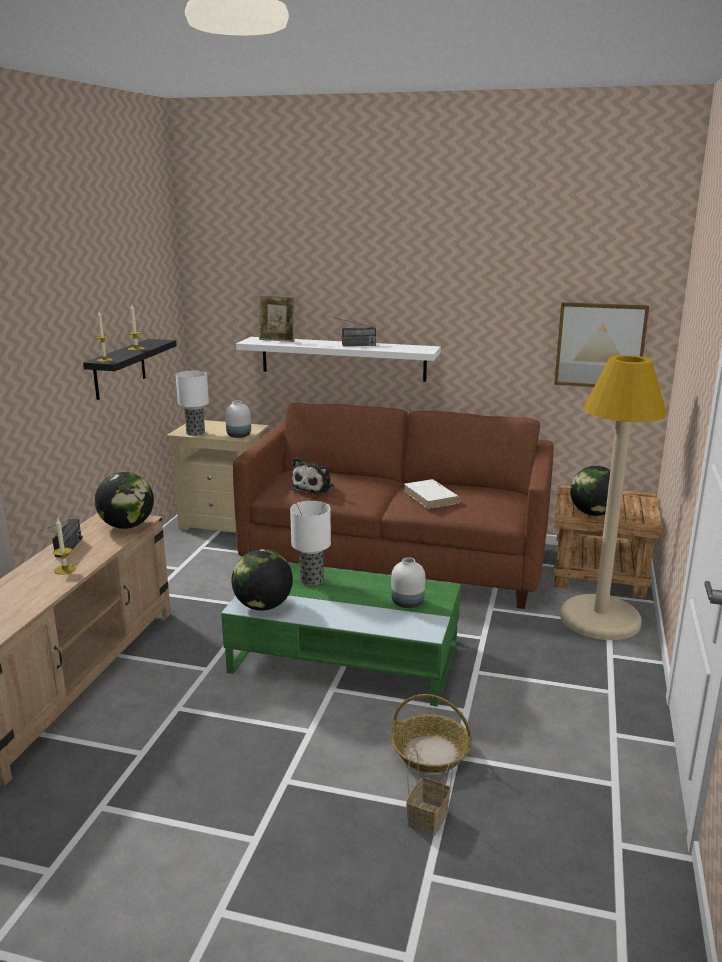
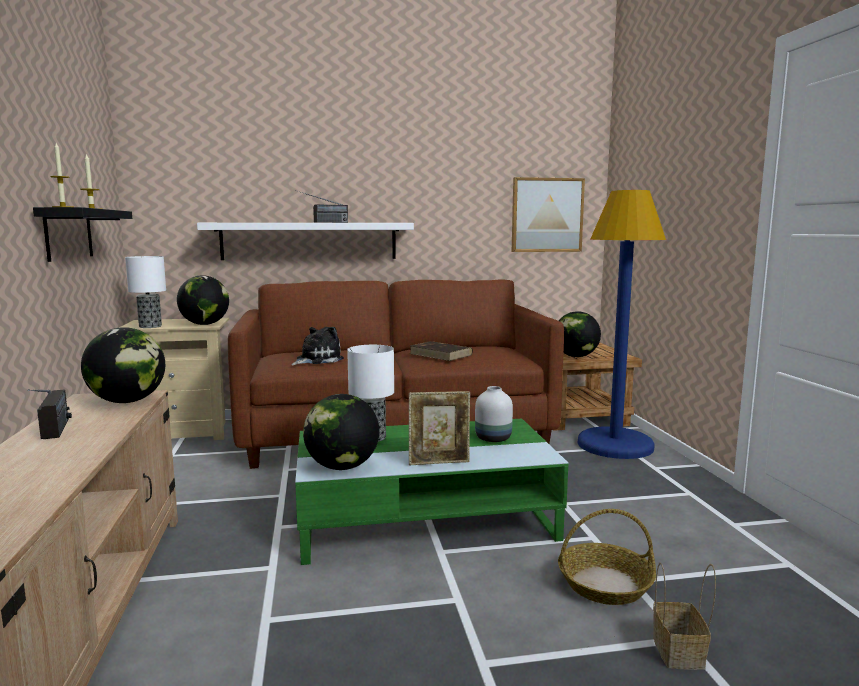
camera: 25 degrees left, 10 degrees down
(65, 569) = (70, 448): candle -> none
(239, 435) = (204, 324): white vase -> globe
(277, 340) = (240, 222): picture frame -> picture frame (439, 462)
(314, 487) = (317, 360): plush toy -> plush toy turned 135 degrees counterclockwise
(431, 497) = (441, 354): white book -> brown book
(600, 619) = (615, 445): beige floor lamp -> blue floor lamp

